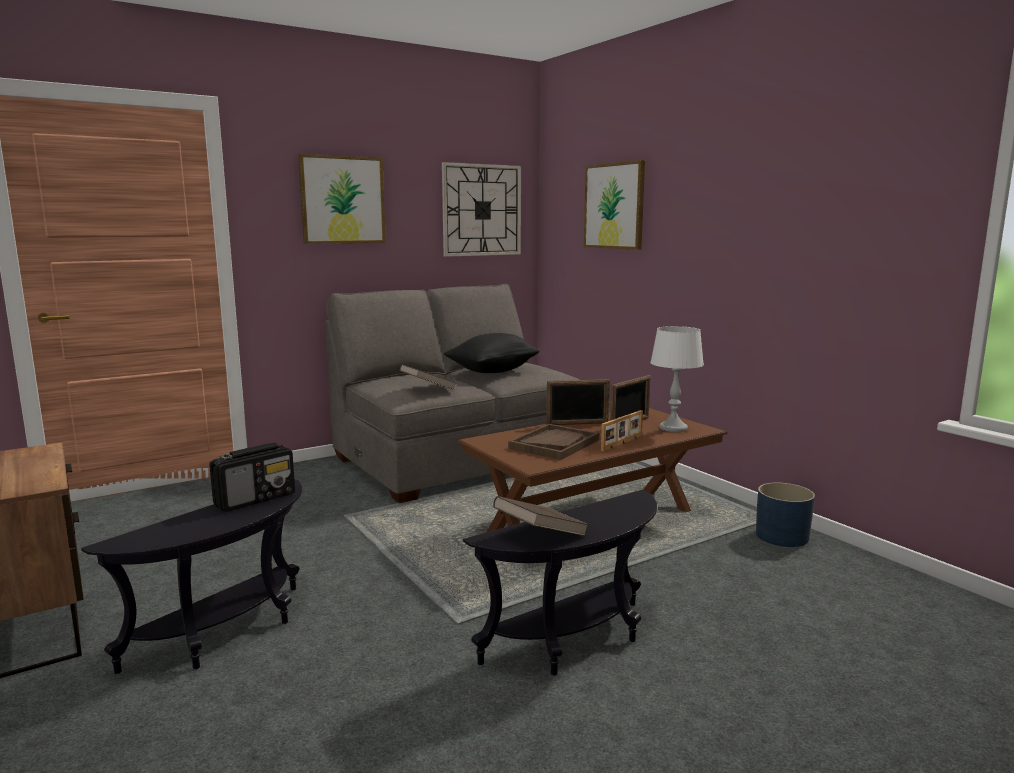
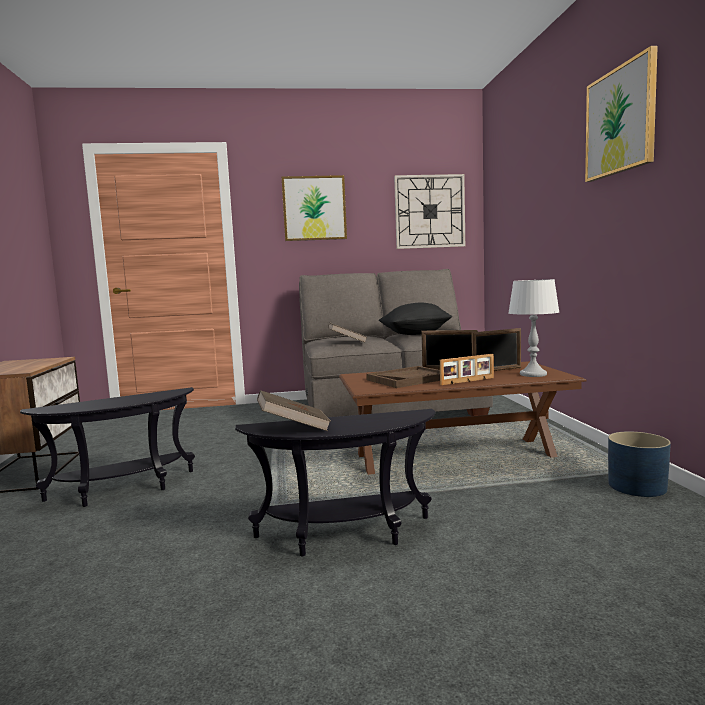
camera: 25 degrees right, 5 degrees down
(256, 499) = (150, 395): radio -> none
(614, 206) = (526, 192): picture -> picture (620, 121)

